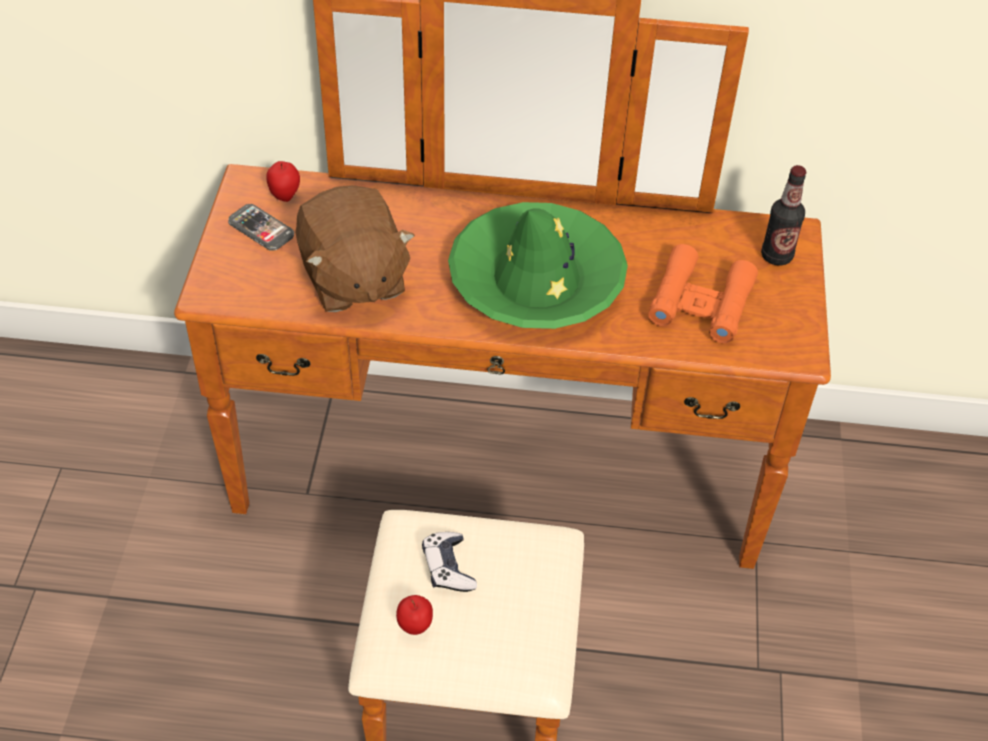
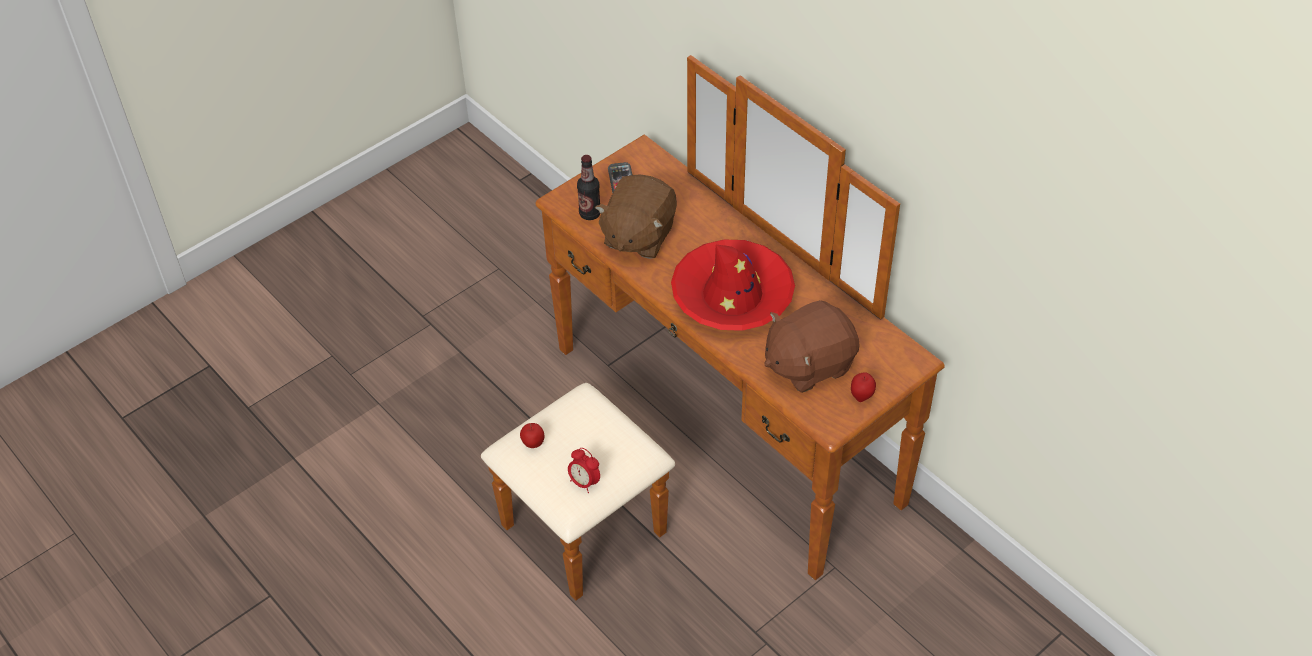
camera: 45 degrees right, 0 degrees up
(285, 195) = (653, 169): apple -> apple (861, 396)
(448, 568) = (578, 428): game controller -> none
(524, 627) = (584, 482): none -> alarm clock
(536, 280) = (732, 295): green hat -> red hat
(700, 303) = (808, 364): orange binoculars -> brown plush toy
(776, 256) = (887, 367): bottle -> bottle (590, 214)

